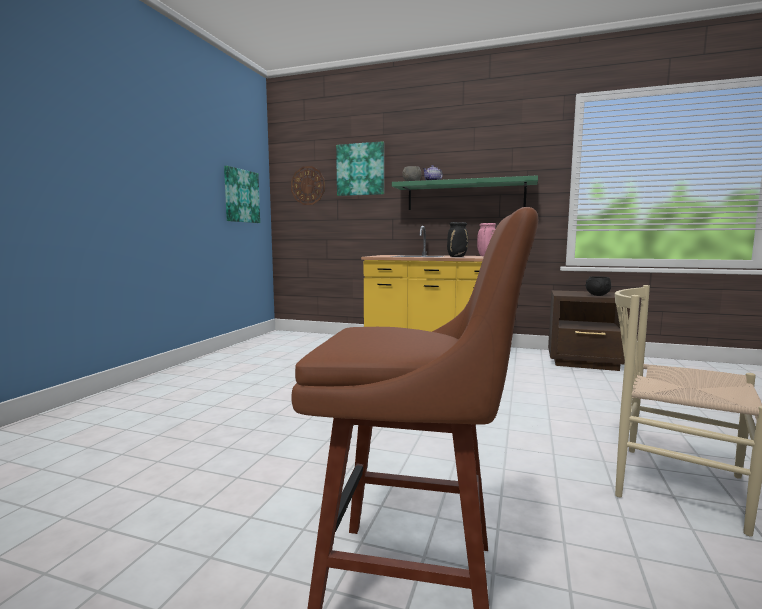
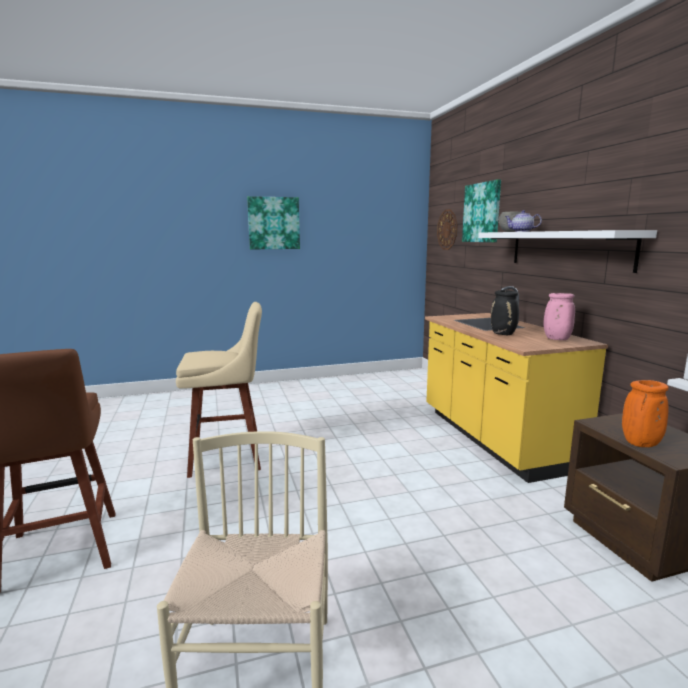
camera: 55 degrees right, 5 degrees up
(241, 196) = (382, 243): picture -> picture (273, 223)
(309, 433) = (228, 457): none -> beige stool
(465, 195) = (567, 249): green shelf -> white shelf
(598, 295) = (640, 444): black bowl -> orange vase

